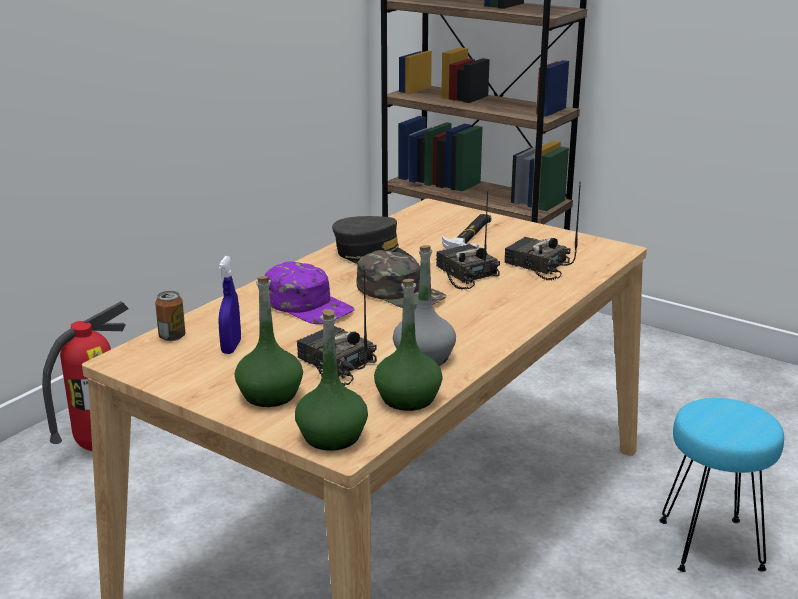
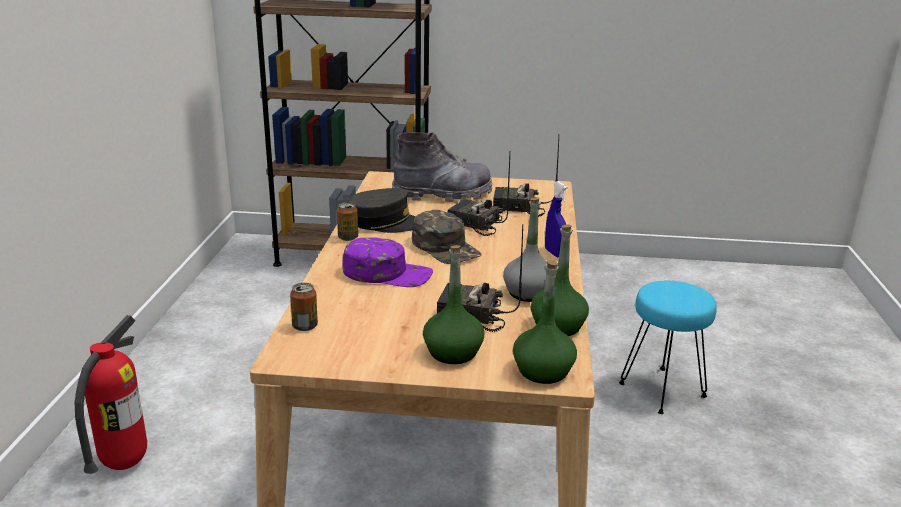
camera: 30 degrees left, 0 degrees up
(231, 347) = (369, 322): blue spray bottle -> blue spray bottle (554, 253)
(316, 262) = (348, 238): none -> can
(400, 292) = (446, 247): green cap -> green cap turned 45 degrees clockwise
(471, 237) = (443, 195): hammer -> grey boot

